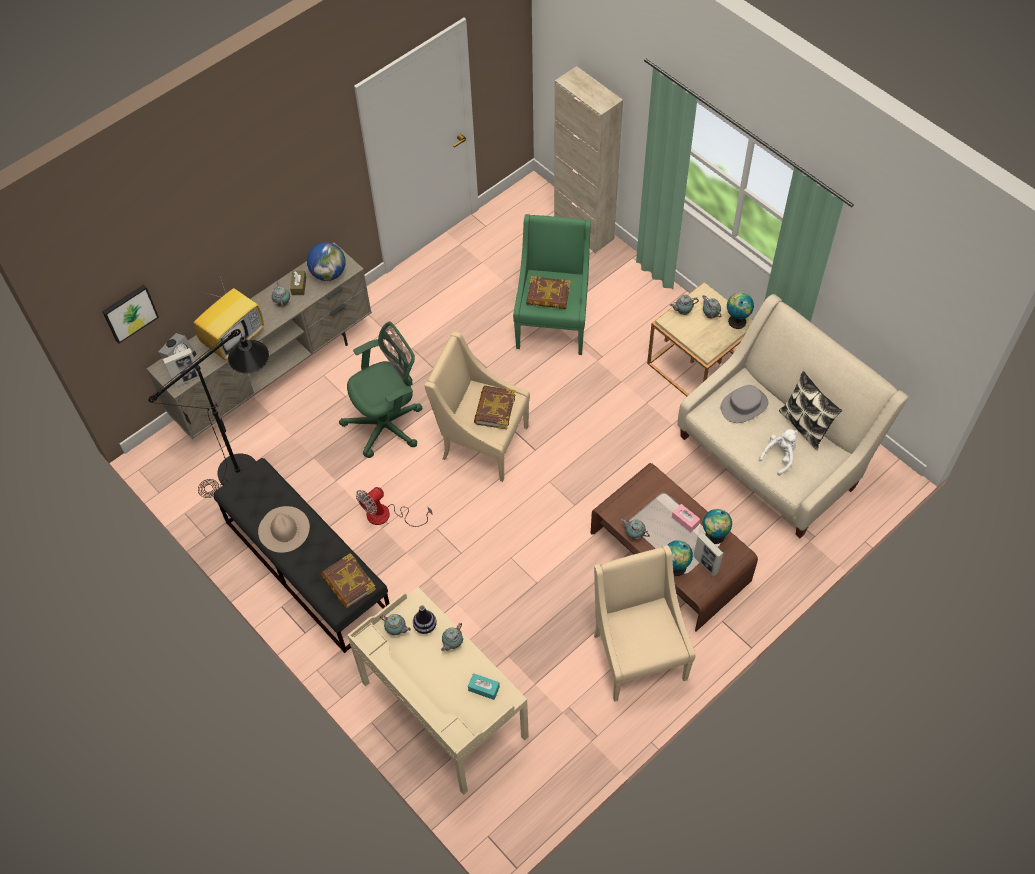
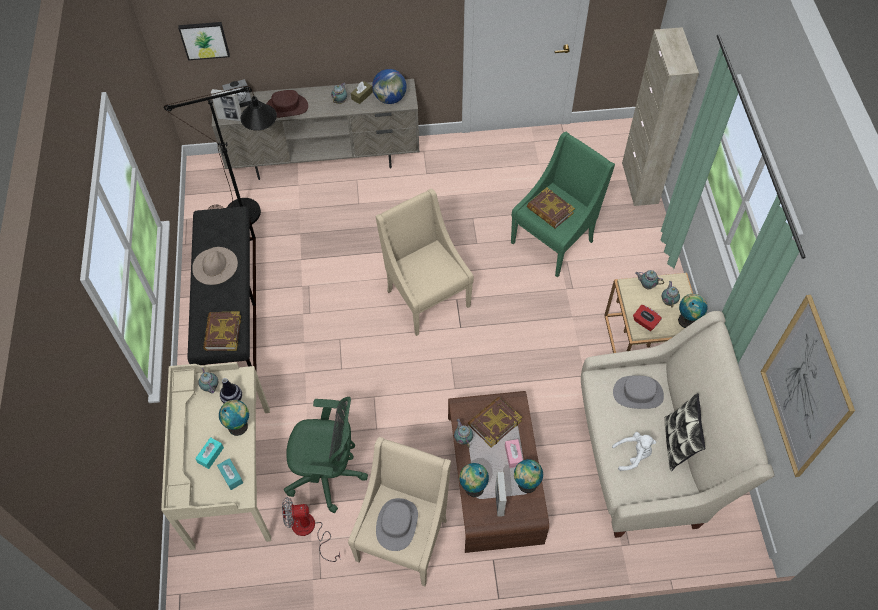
camera: 35 degrees right, 0 degrees up
(234, 338) = (286, 107): television -> brown hat
(387, 516) = (313, 307): fan -> fan (309, 531)
(388, 425) = (370, 242): green office chair -> green office chair (328, 475)
(450, 684) = (210, 455): none -> turquoise tissue box
(452, 644) = (239, 426): teapot -> globe
(494, 409) = (434, 272): book -> book (494, 423)
(645, 635) = (397, 524): none -> grey hat
(706, 343) = (645, 322): none -> red tissue box
(895, 312) = (805, 388): none -> picture

